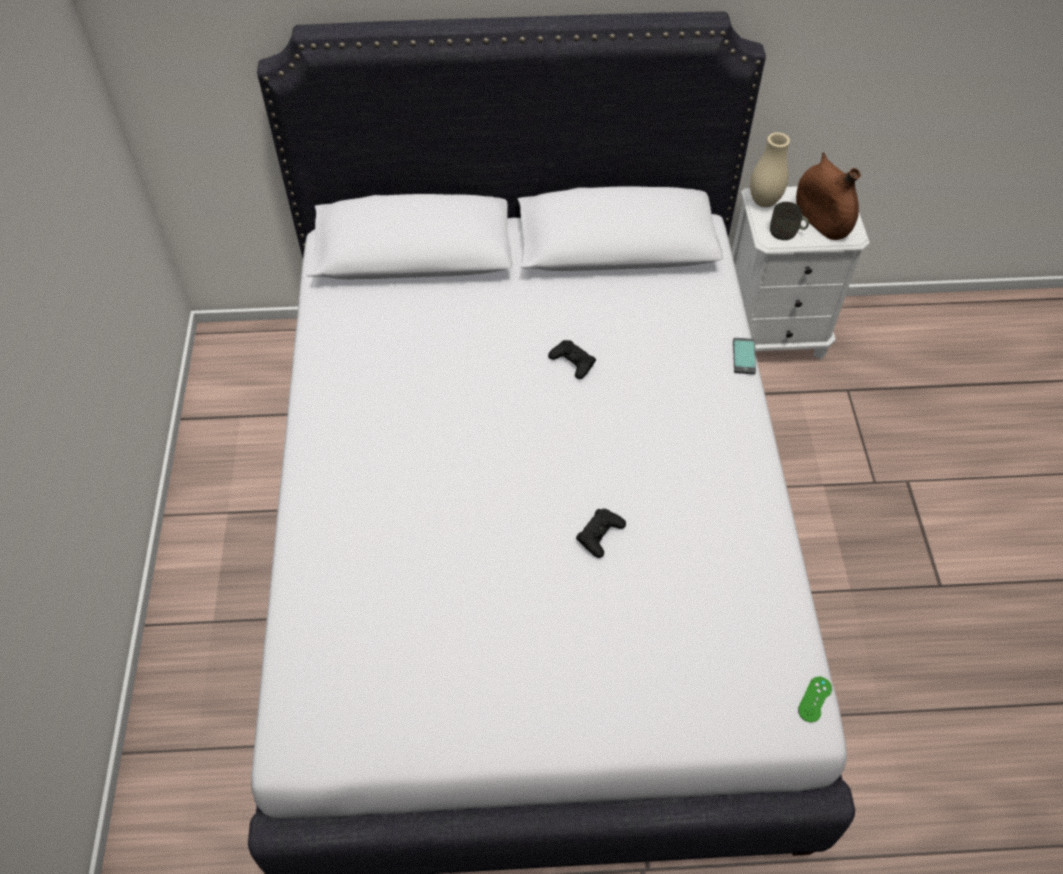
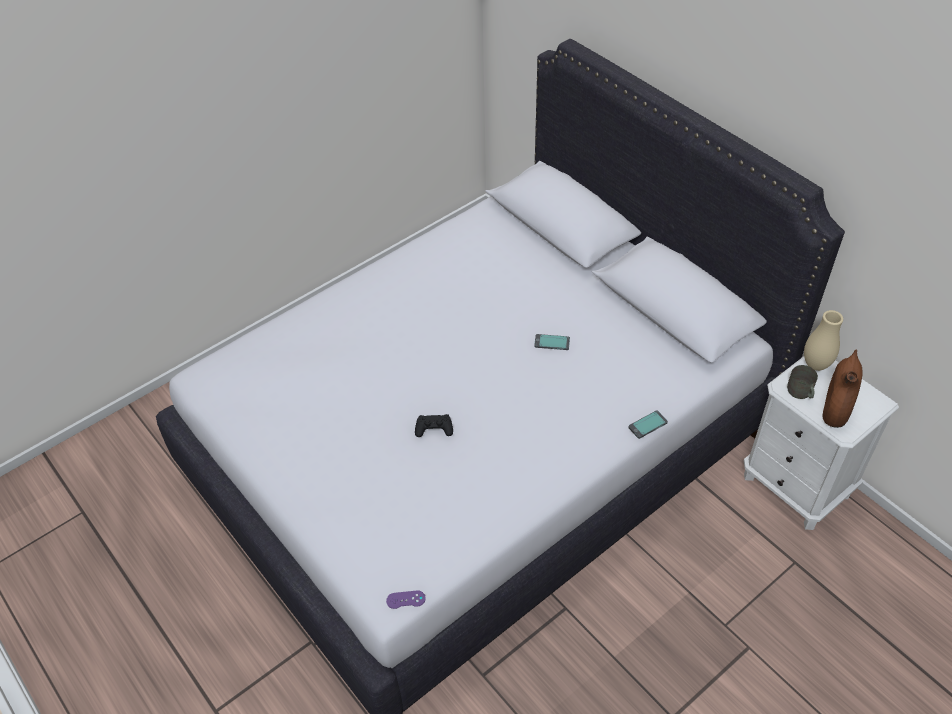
camera: 55 degrees right, 5 degrees down
(572, 362) = (552, 343): black game controller -> phone
(814, 699) = (406, 599): green game controller -> purple game controller

